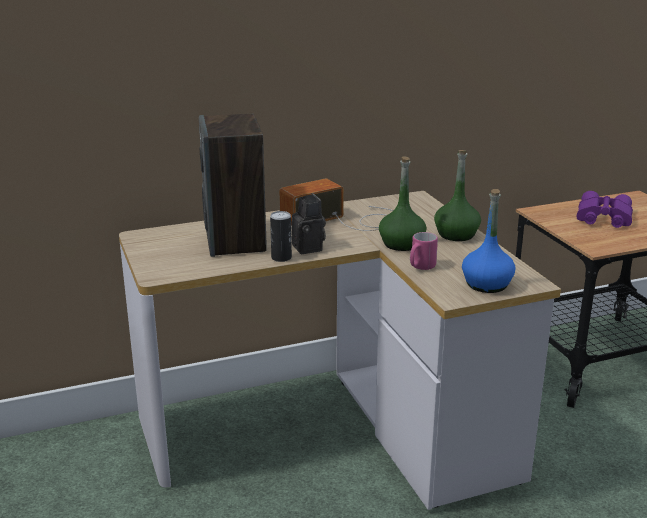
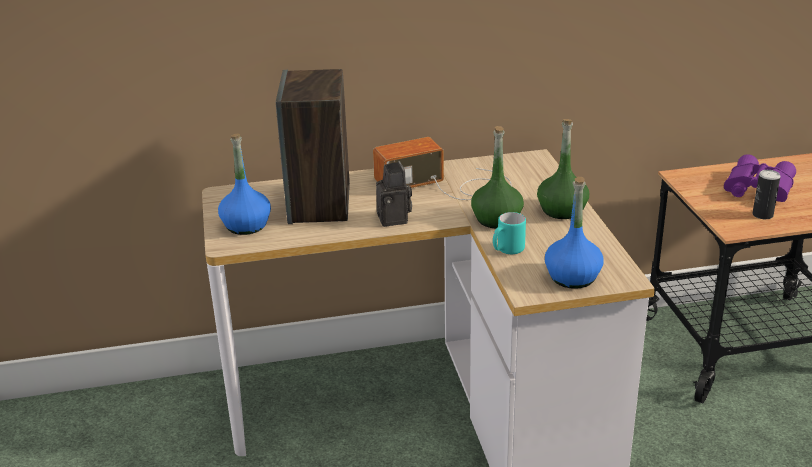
camera: 10 degrees right, 5 degrees up
(171, 259) = (246, 225): none -> blue bottle
(281, 258) = (361, 230): can -> can (762, 215)
(420, 267) = (507, 250): pink mug -> turquoise mug

